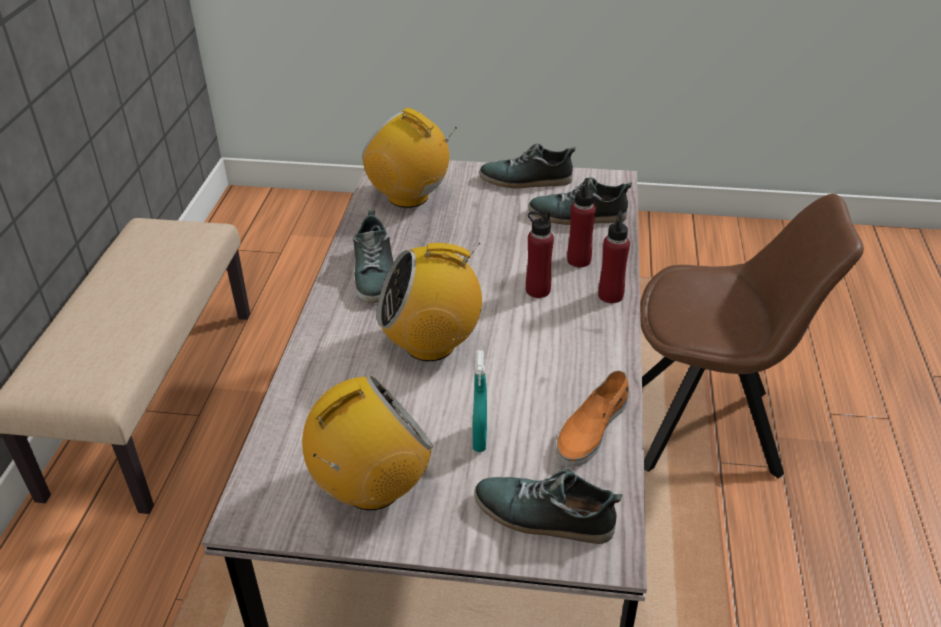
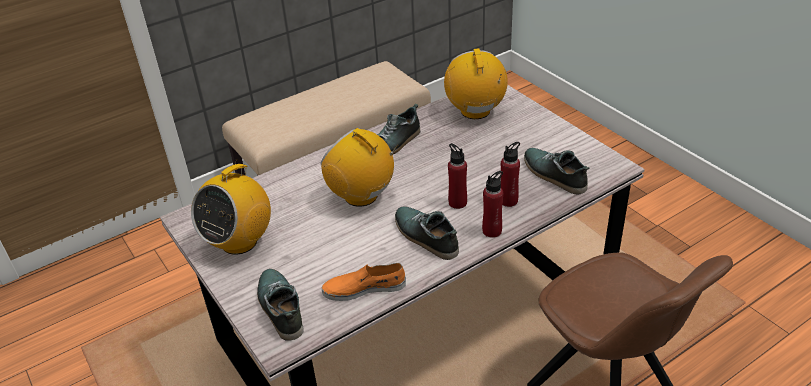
camera: 50 degrees right, 0 degrees up
(371, 488) = (239, 241): radio -> radio turned 105 degrees clockwise
(479, 438) = (311, 254): turquoise spray bottle -> none
(526, 180) = (559, 136): shoe -> shoe (425, 237)

